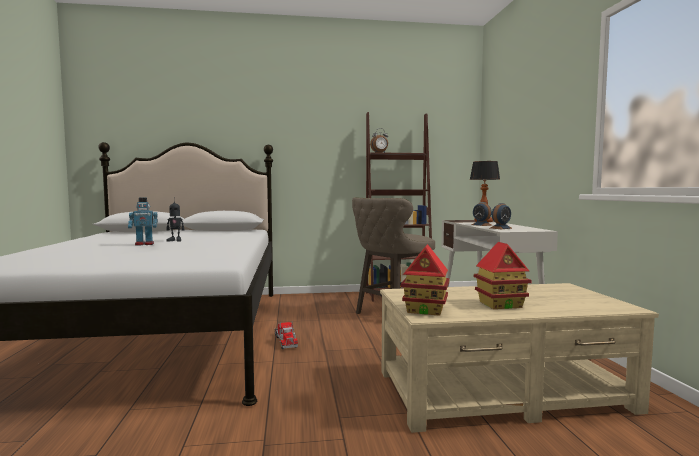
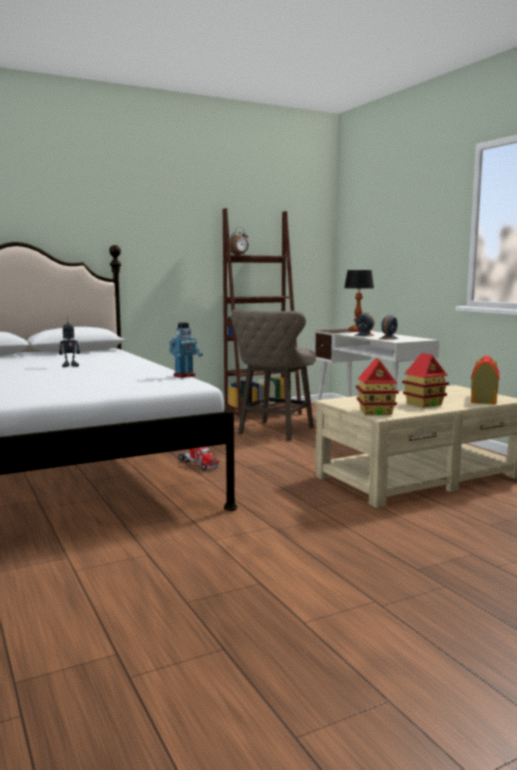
camera: 20 degrees left, 5 degrees up
(144, 244) = (54, 371): toy robot -> toy robot (184, 376)
(589, 305) = (483, 399): none -> toy house

